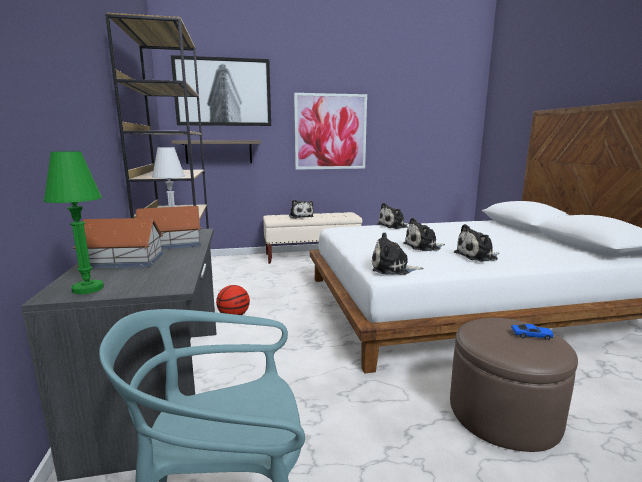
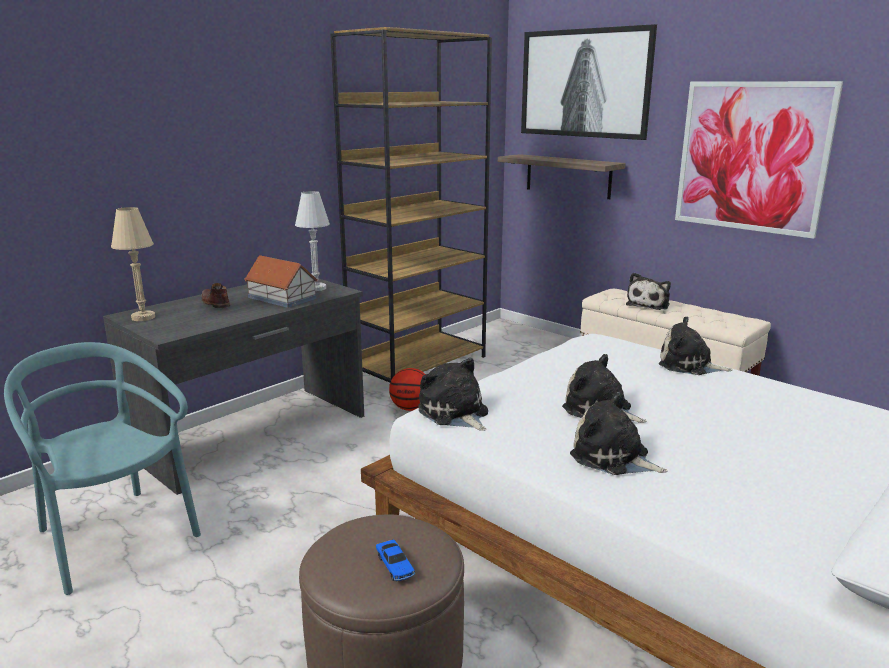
camera: 55 degrees right, 5 degrees up
(88, 289) = (143, 317): green table lamp -> beige table lamp
(124, 261) = (215, 303): toy house -> brown shoe

